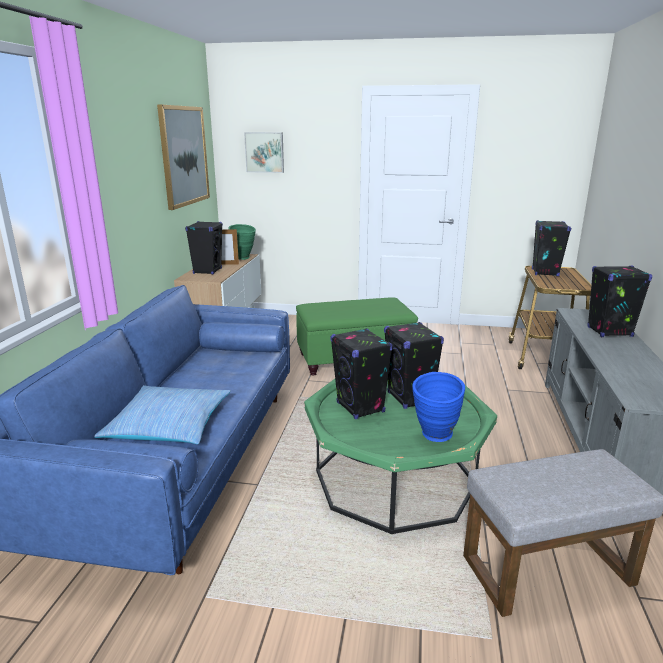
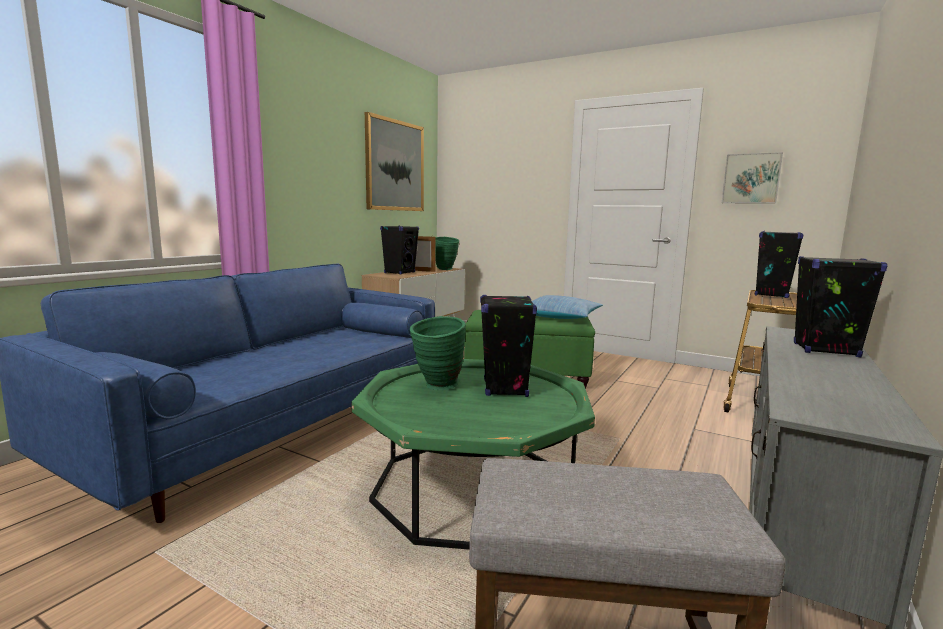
camera: 20 degrees right, 10 degrees down
(169, 425) = (231, 370): pillow -> pillow (560, 317)
(265, 152) = (480, 171): picture -> picture (751, 179)
(360, 408) = (437, 387): black speaker -> green vase
(435, 438) = (491, 425): blue vase -> none

